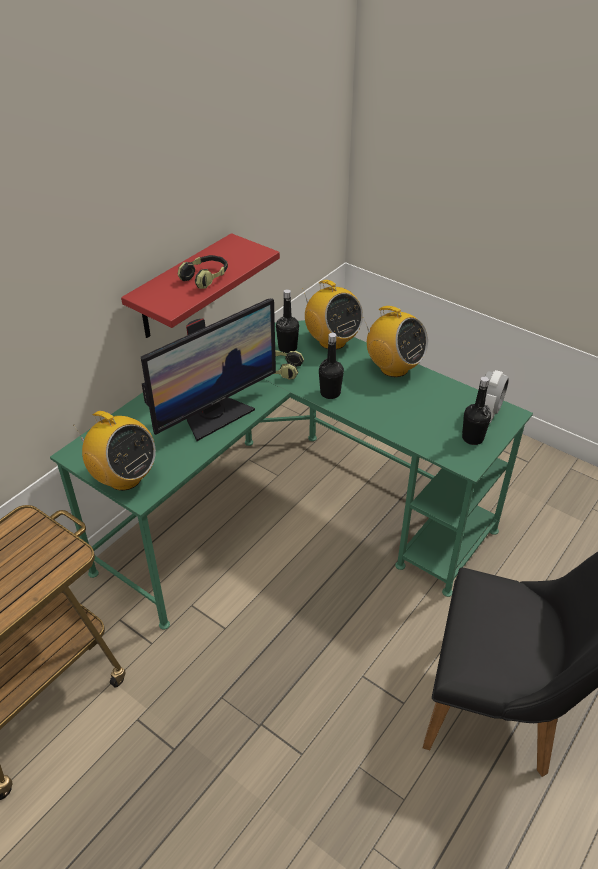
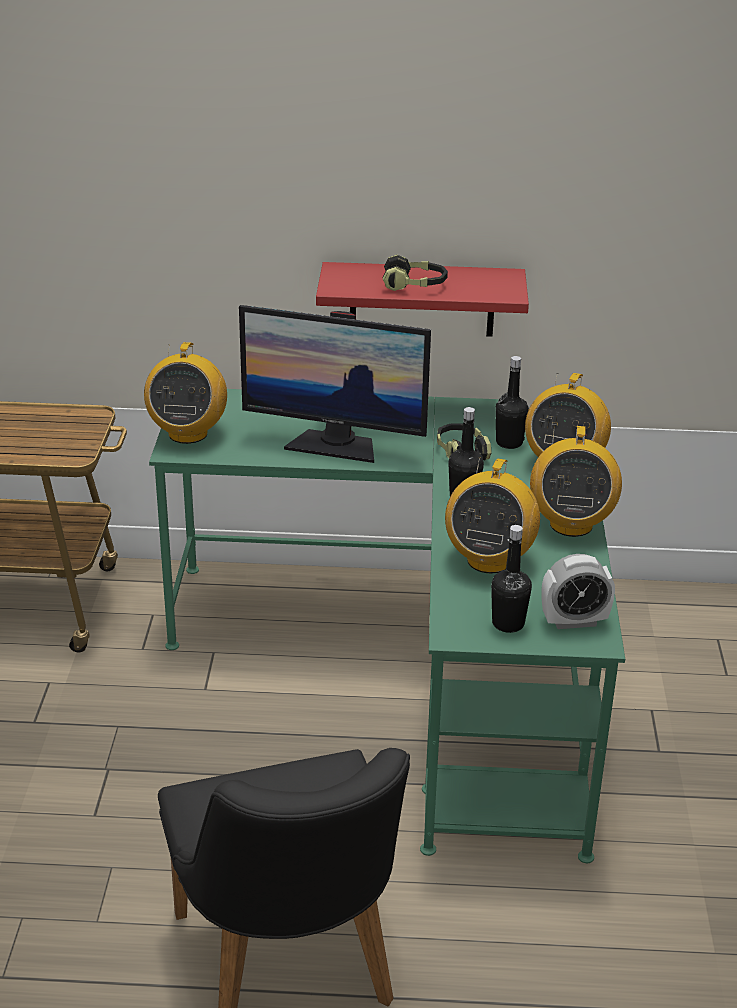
camera: 55 degrees right, 10 degrees down
(404, 415) = (489, 560): none -> radio

